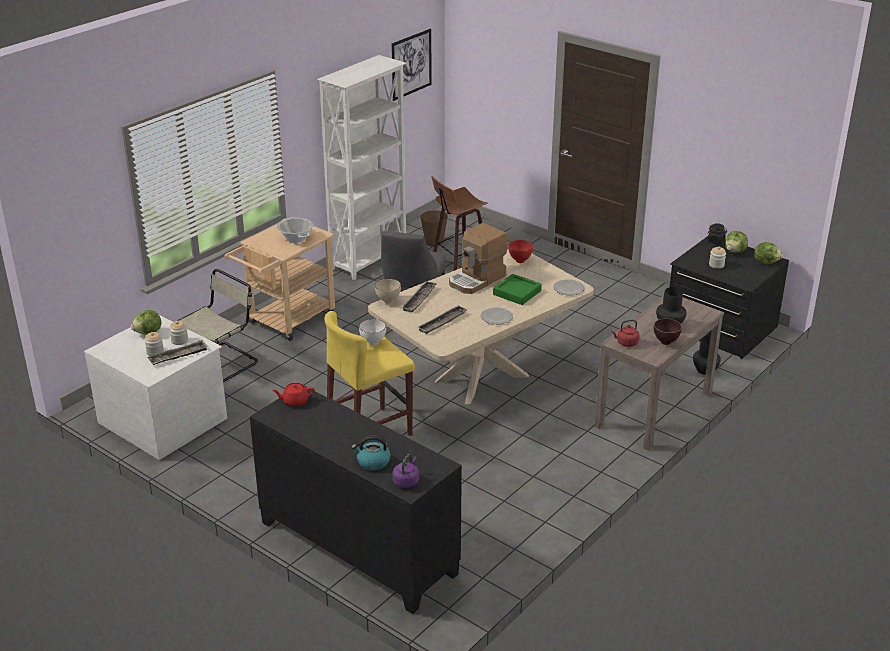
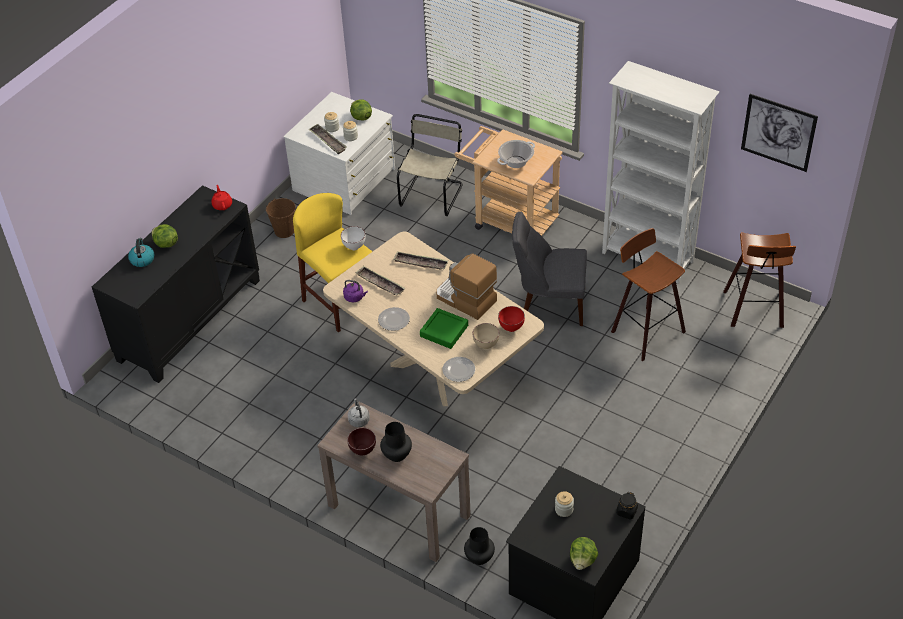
camera: 85 degrees right, 15 degrees up
(221, 363) = (432, 194): beige chair -> beige chair turned 105 degrees counterclockwise
(387, 301) = (413, 242): beige bowl -> beige bowl (485, 345)
(406, 481) = (118, 280): purple kettle -> purple kettle (355, 297)
(434, 242) = (706, 303): brown bucket -> brown bucket (284, 230)
(449, 224) = (755, 311): none -> stool
(626, 343) = (358, 419): red kettle -> grey kettle
(735, 251) = (603, 530): lettuce -> lettuce (166, 244)

